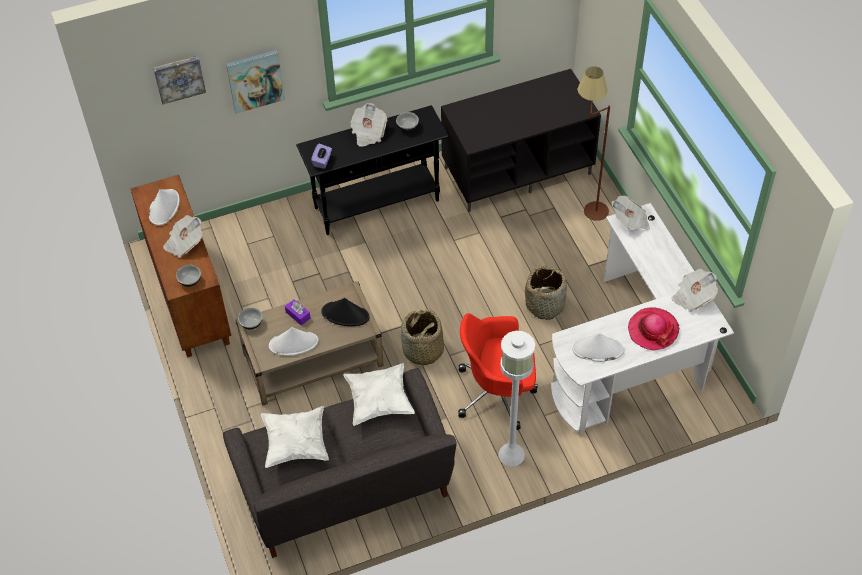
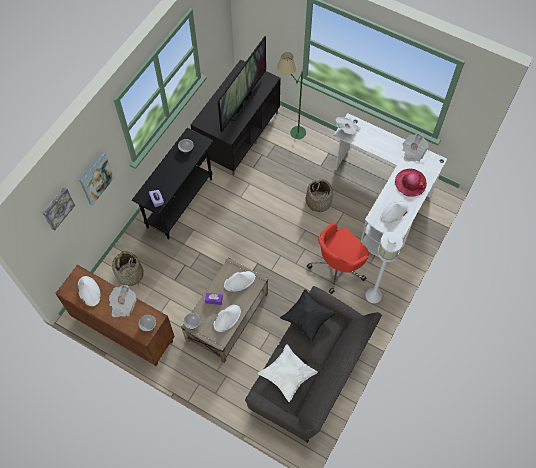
camera: 40 degrees left, 10 degrees up
(345, 314) = (239, 281): black hat -> white hat
(368, 133) = (167, 166): newspaper -> none
(379, 401) = (307, 318): white pillow -> black pillow
(422, 350) = (280, 270): basket -> basket (130, 275)
(525, 118) = (242, 103): none -> television
(587, 205) = (290, 132): brown floor lamp -> green floor lamp

